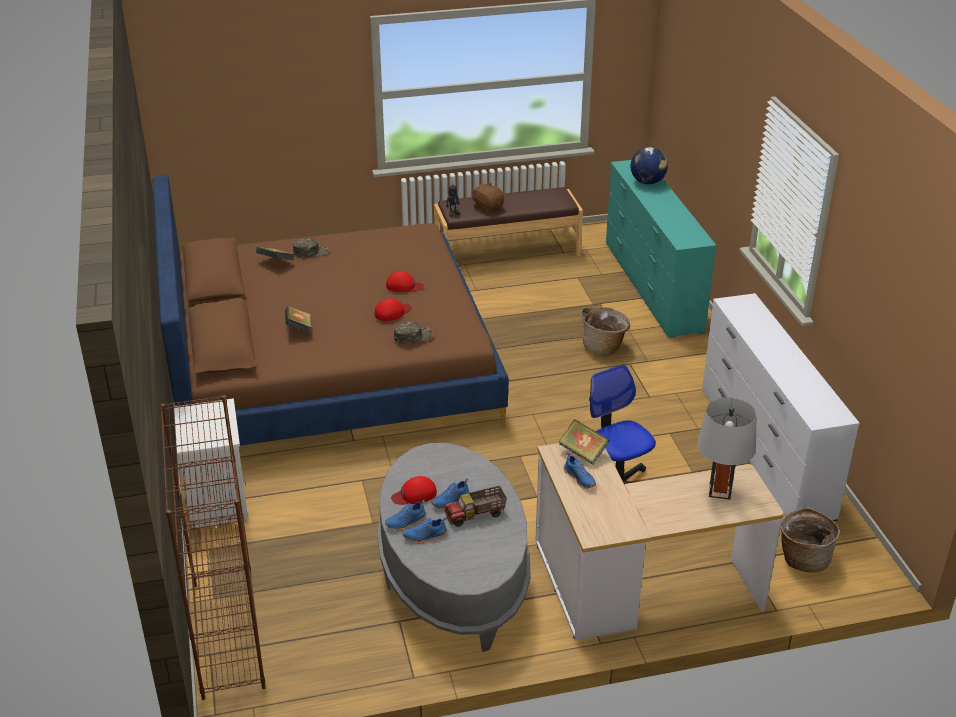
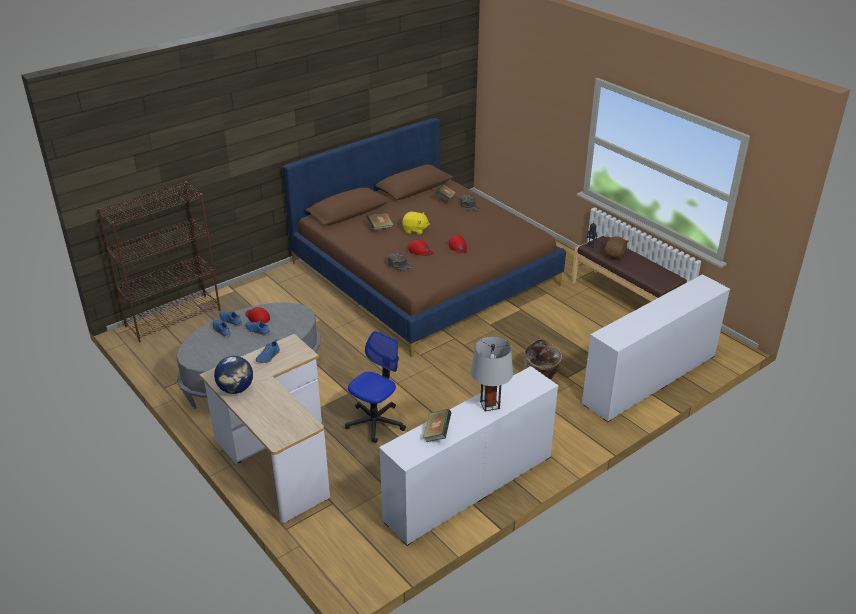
camera: 65 degrees right, 0 degrees up
(216, 501) = (274, 279): white nightstand -> none
(333, 304) = (415, 230): none -> yellow plush toy
(476, 515) = (249, 343): toy truck -> none
(583, 452) = (296, 352): book -> book (437, 433)
(647, 182) = (687, 298): globe -> globe (236, 389)
(652, 286) = (649, 379): turquoise dresser -> white dresser
(720, 491) = (284, 418): grey table lamp -> grey table lamp (490, 405)
(803, 558) = (350, 533): basket -> none

